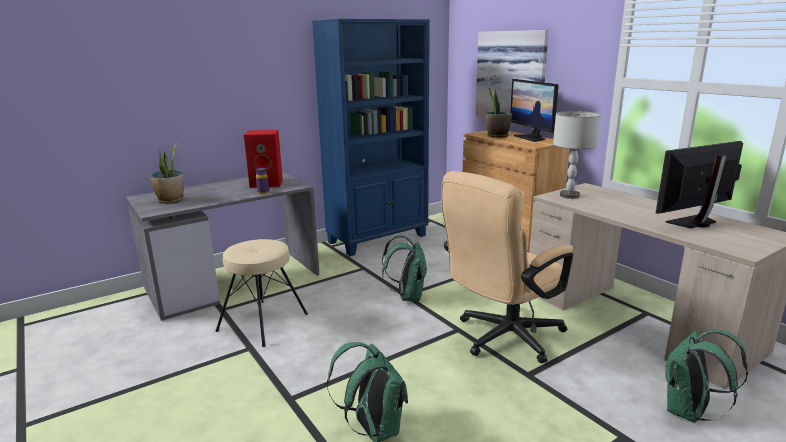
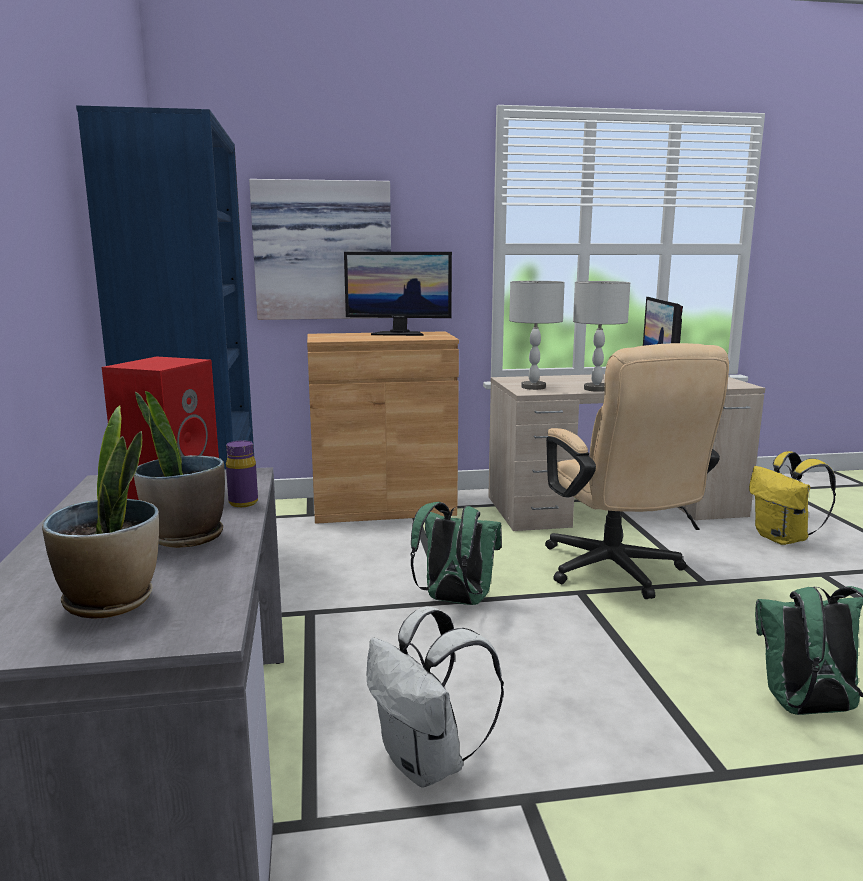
camera: 65 degrees left, 5 degrees down
(263, 322) = (428, 764): beige stool -> white backpack
(497, 136) = (359, 337): potted plant -> potted plant (185, 537)
(600, 210) = (596, 389): none -> grey table lamp
(689, 412) = (783, 539): green backpack -> yellow backpack

